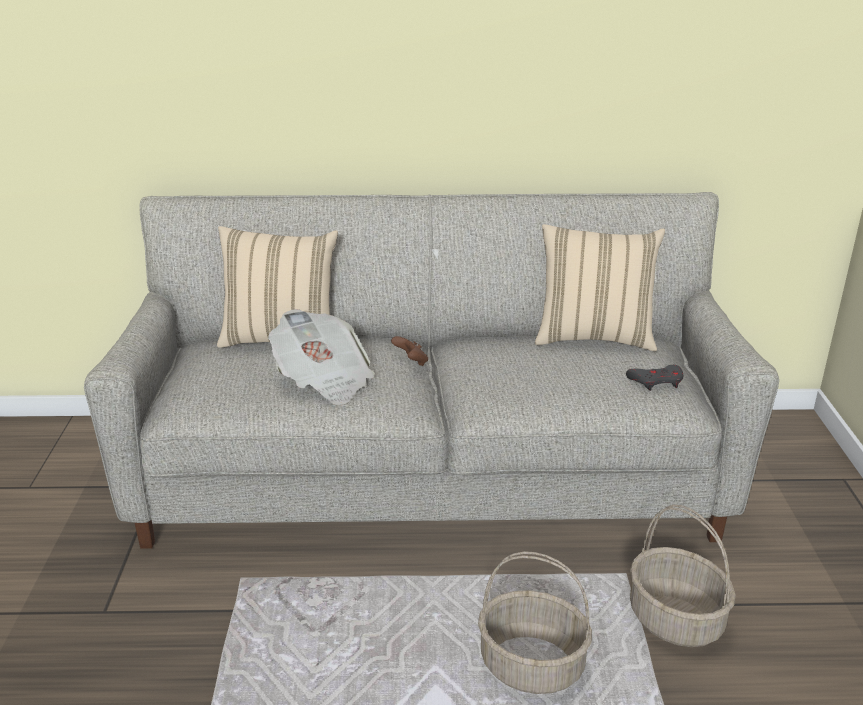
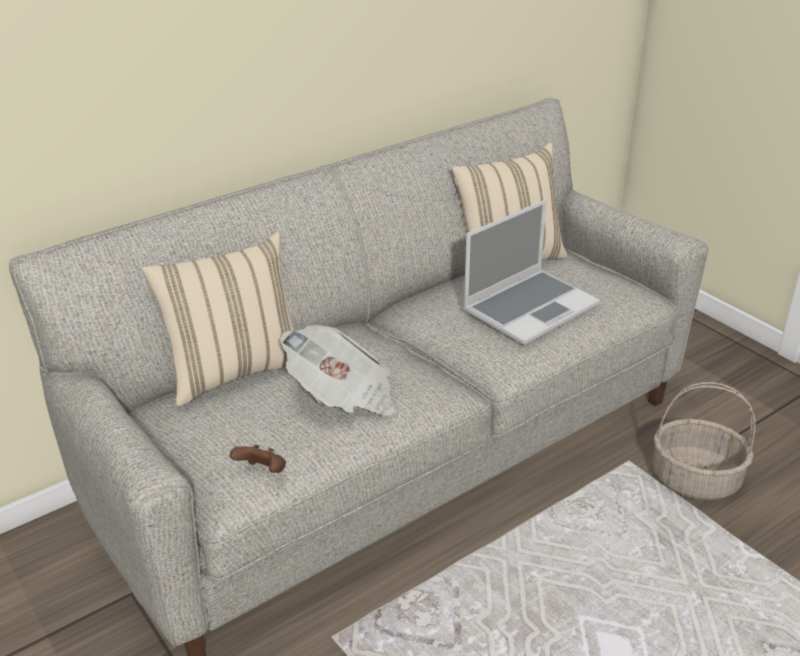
camera: 35 degrees left, 5 degrees up
(411, 362) = (387, 345): brown game controller -> brown game controller (262, 472)
(533, 665) = (644, 572): basket -> none
(557, 375) = (530, 308): none -> laptop
(656, 381) = (606, 284): grey game controller -> none

